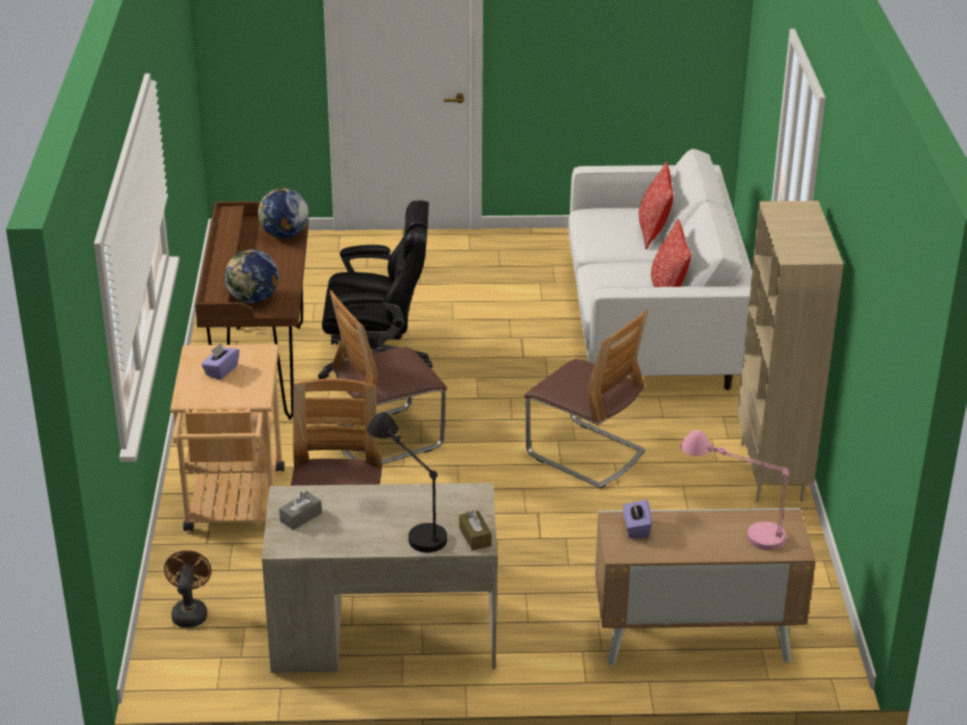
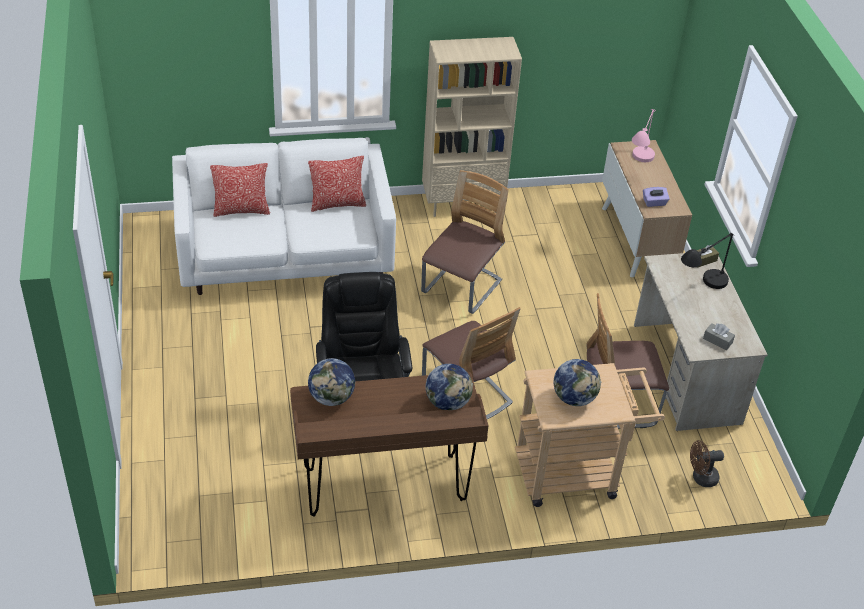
camera: 100 degrees left, 10 degrees up
(221, 371) = (574, 398): purple tissue box -> globe

